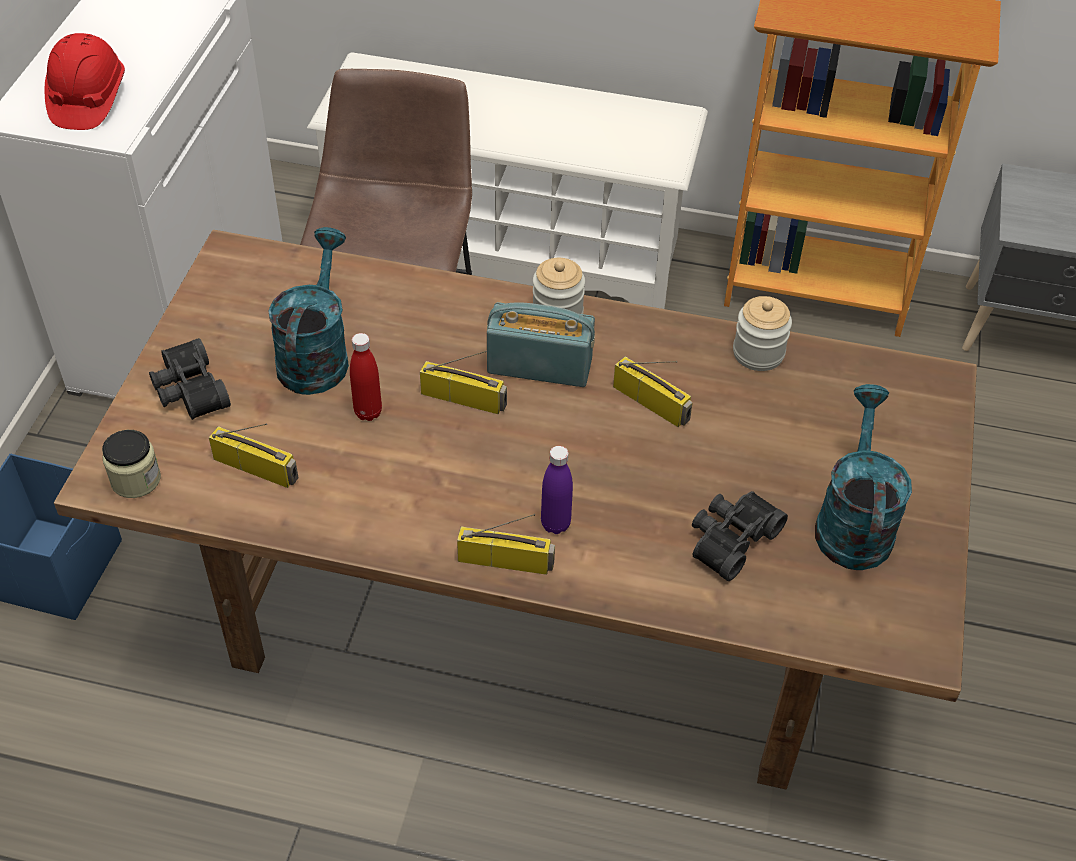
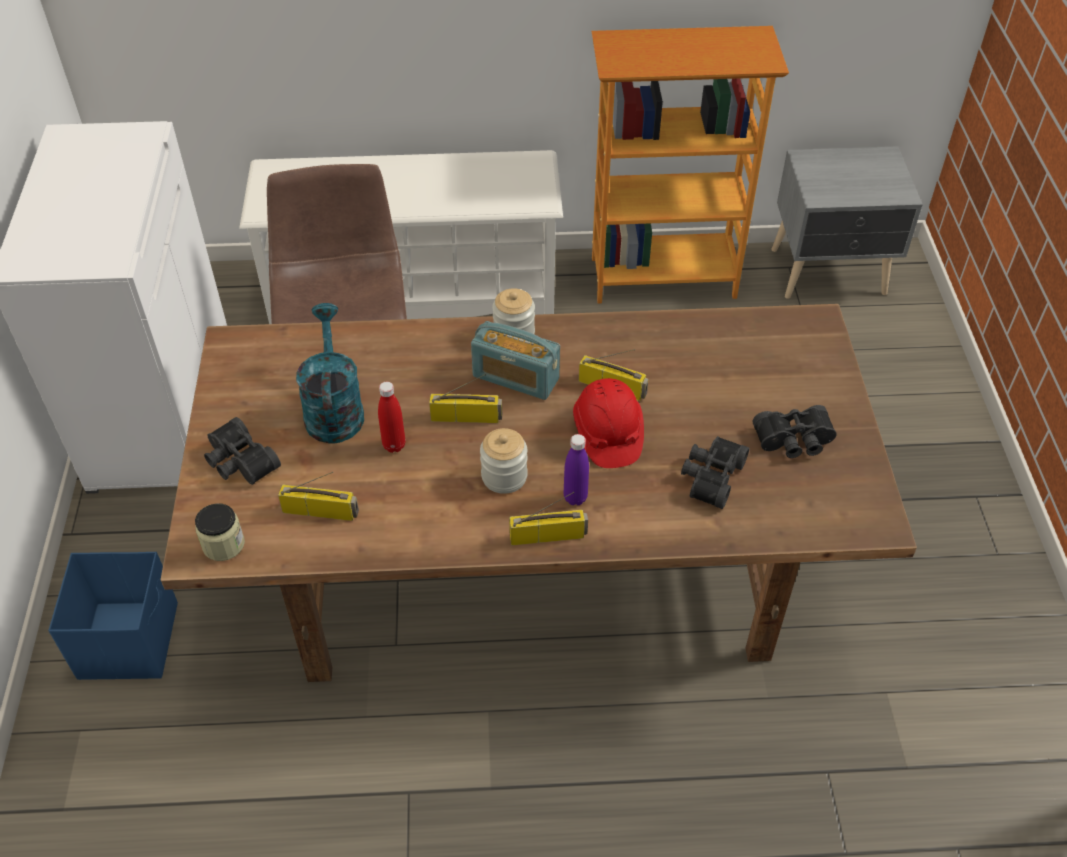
camera: 15 degrees left, 0 degrees up
(88, 100) = (76, 240): red hard hat -> red hard hat (607, 434)
(539, 366) = (515, 377): radio -> radio turned 150 degrees counterclockwise
(758, 353) = (678, 330): jar -> jar (504, 476)
(853, 521) = (794, 441): turquoise watering can -> black binoculars

